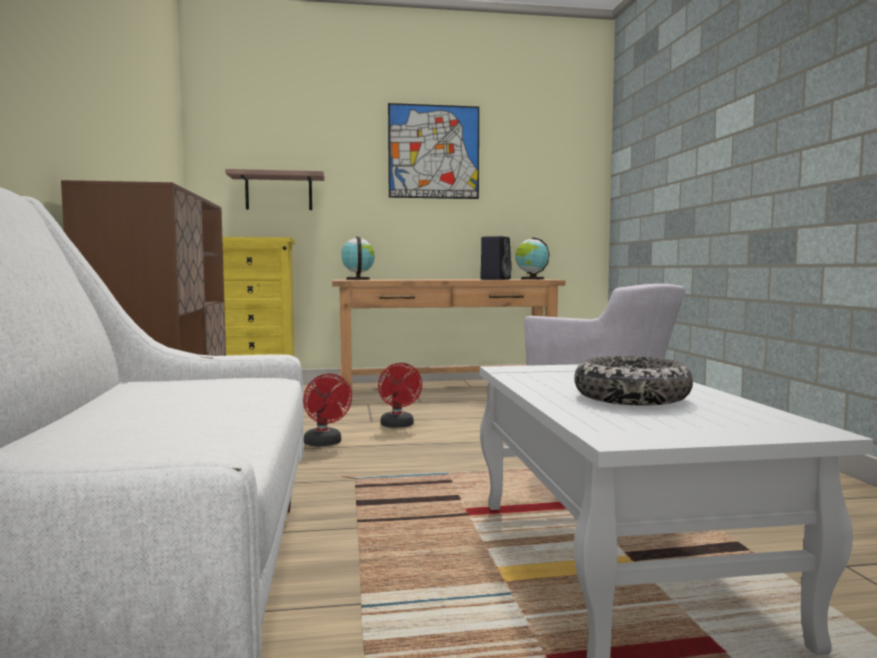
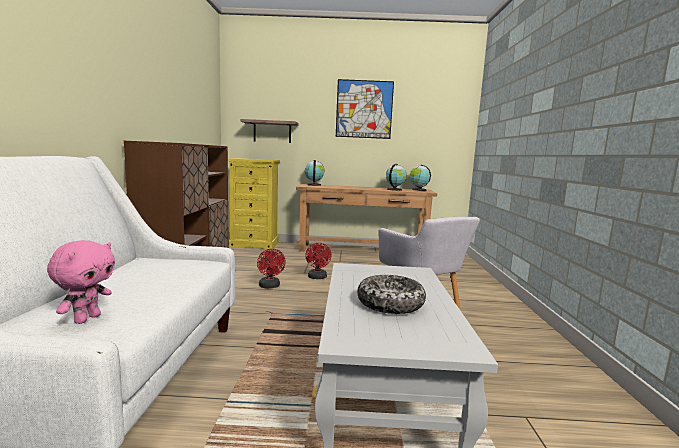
camera: 10 degrees right, 5 degrees up
(130, 449) = (87, 319): none -> pink plush toy
(495, 279) = (394, 189): black speaker -> globe

